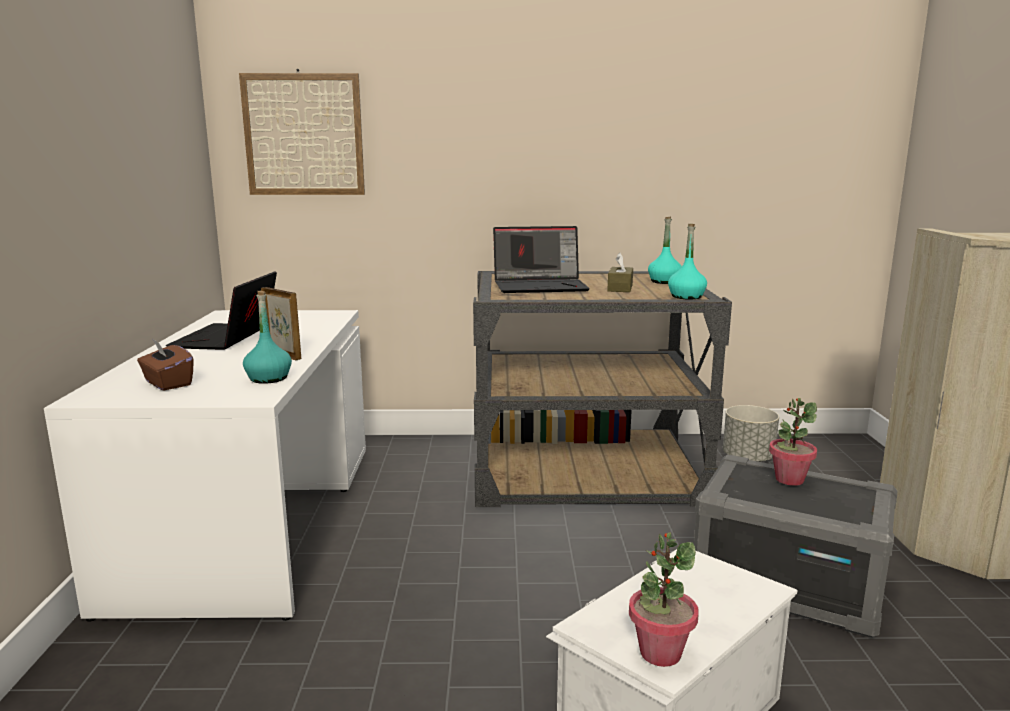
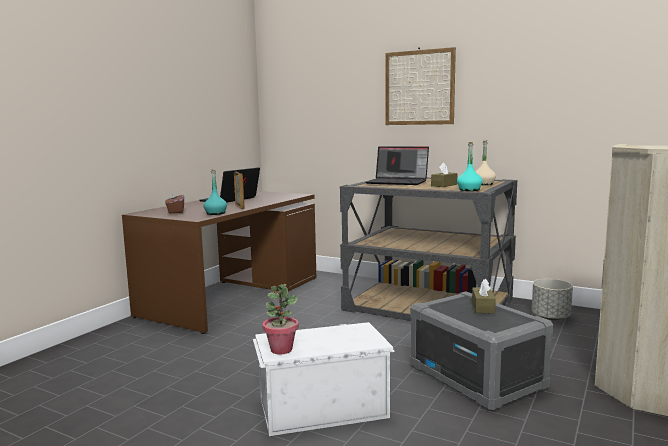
camera: 30 degrees right, 5 degrees down
(253, 518) = (232, 296): white desk -> brown desk
(303, 133) = (300, 96): picture -> picture (419, 86)
(664, 282) = (483, 184): turquoise bottle -> beige bottle
(789, 479) = (483, 307): potted plant -> brown tissue box

